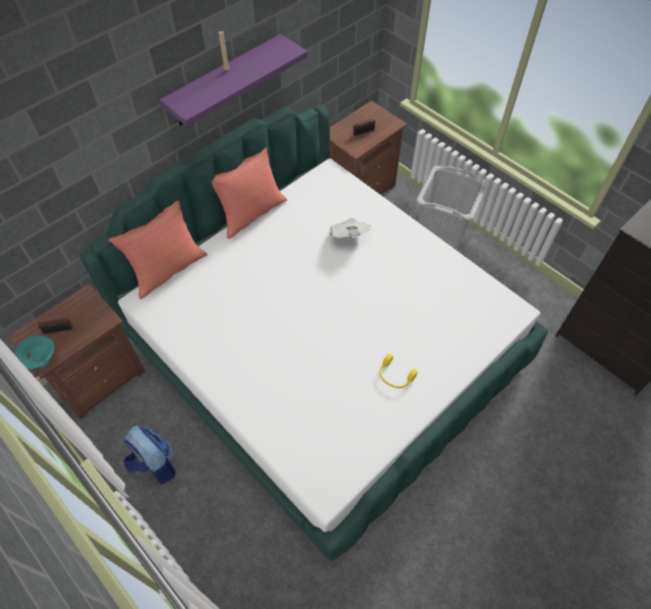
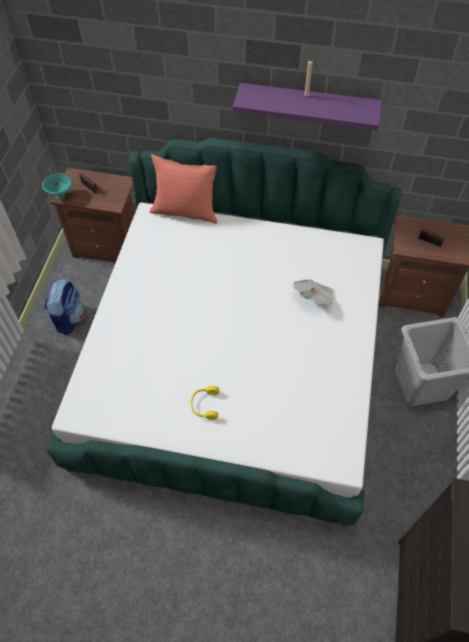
camera: 55 degrees right, 0 degrees up
(251, 213) = (277, 224): red pillow -> none

